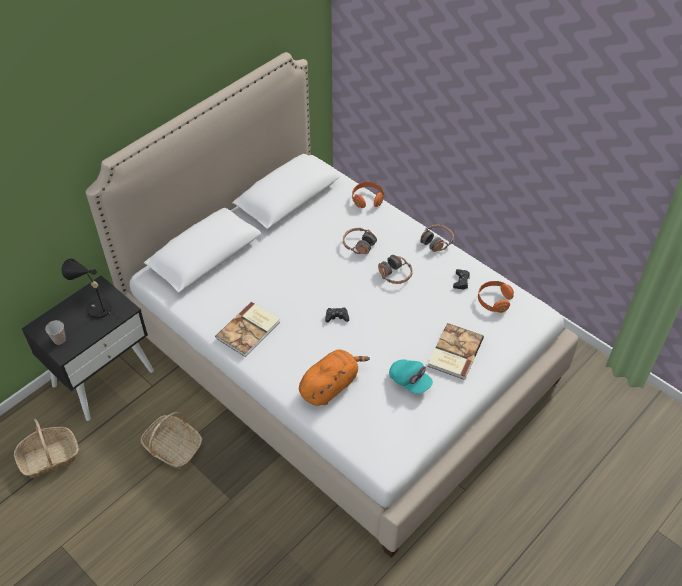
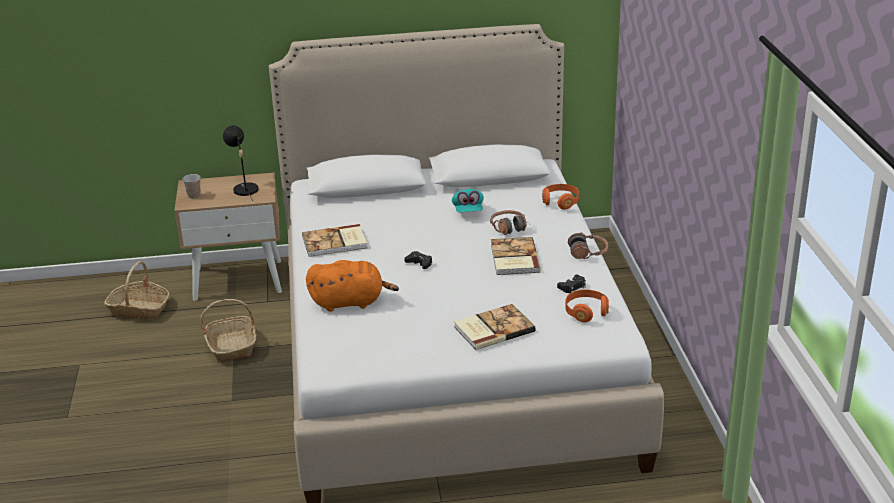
camera: 40 degrees right, 20 degrees down
(103, 377) = (238, 279): black nightstand -> beige nightstand
(395, 275) = (513, 258): headphones -> book
(410, 381) = (422, 328): turquoise cap -> turquoise cap (468, 211)

